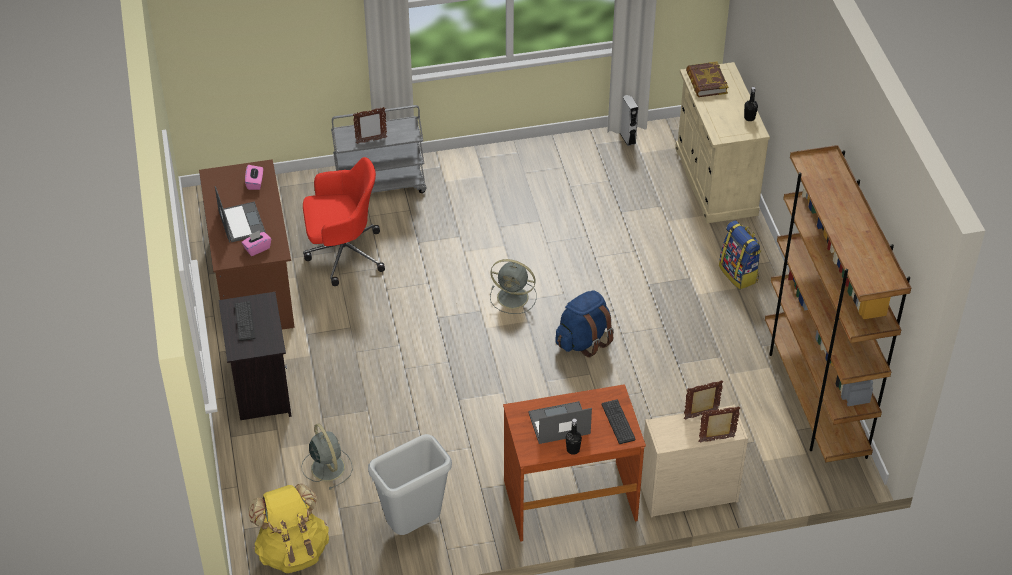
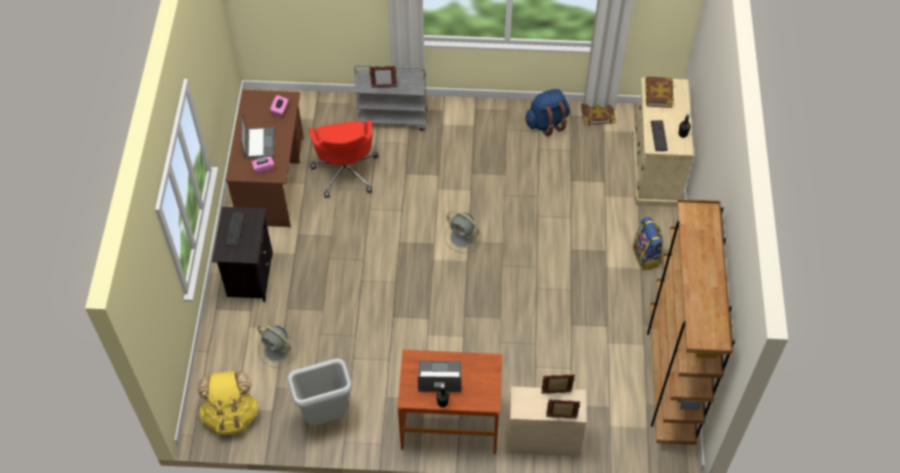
camera: 15 degrees right, 10 degrees up
(327, 466) = (278, 351): grey fan -> grey fan turned 135 degrees clockwise
(343, 253) = (346, 171): red office chair -> red office chair turned 75 degrees clockwise
(583, 340) = (505, 288): blue backpack -> blue backpack (547, 123)
(618, 422) = (485, 386): keyboard -> keyboard (659, 136)
(627, 137) = (597, 114): grey speaker -> book

